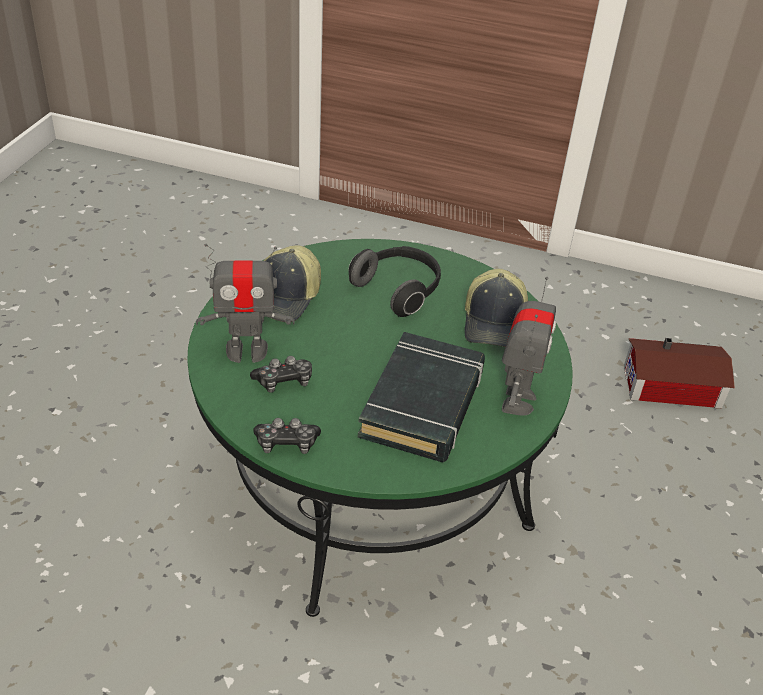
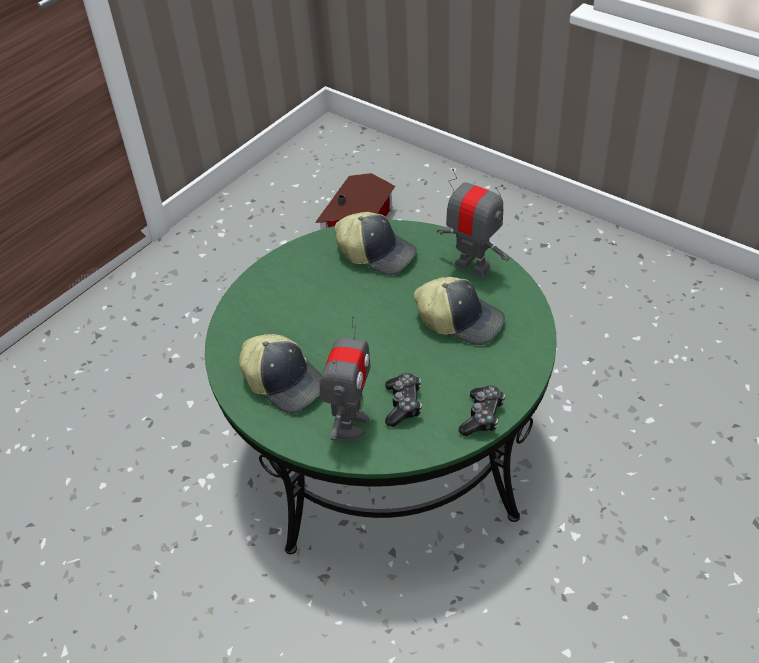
camera: 65 degrees left, 5 degrees up
(398, 290) = (307, 302): headphones -> none
(423, 404) = (460, 320): black book -> cap

